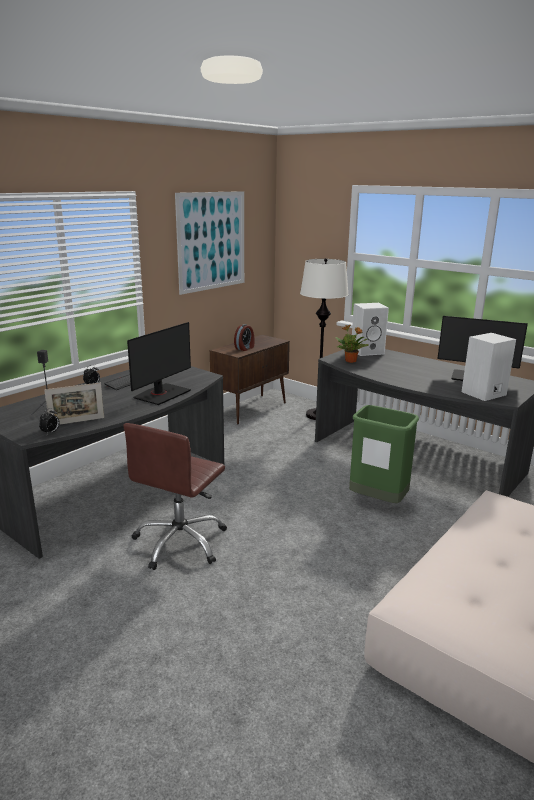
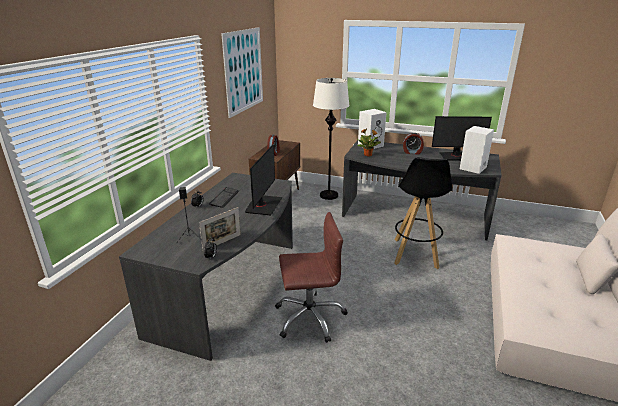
camera: 20 degrees left, 5 degrees up
(180, 542) = (309, 317): brown office chair -> brown office chair turned 105 degrees counterclockwise
(377, 501) = (415, 253): green trash can -> black stool
(416, 365) = (412, 152): none -> alarm clock

